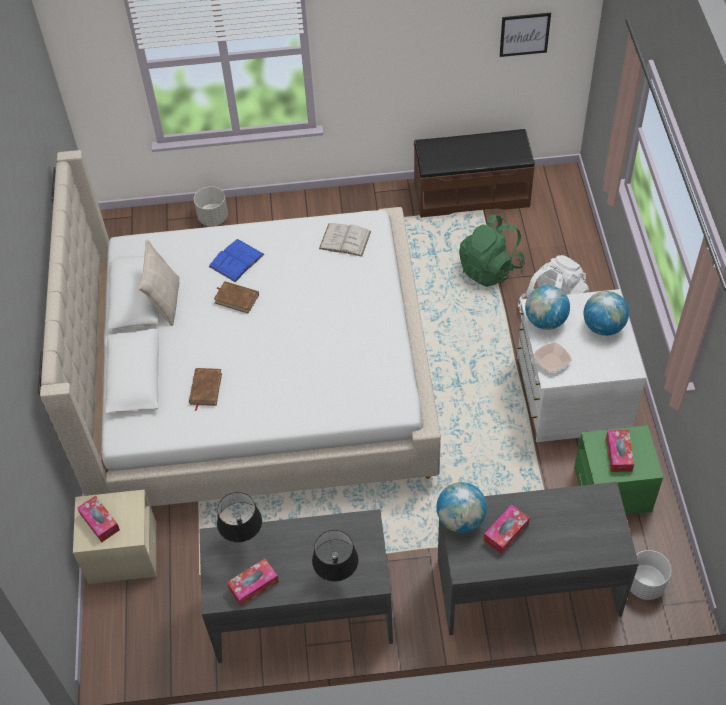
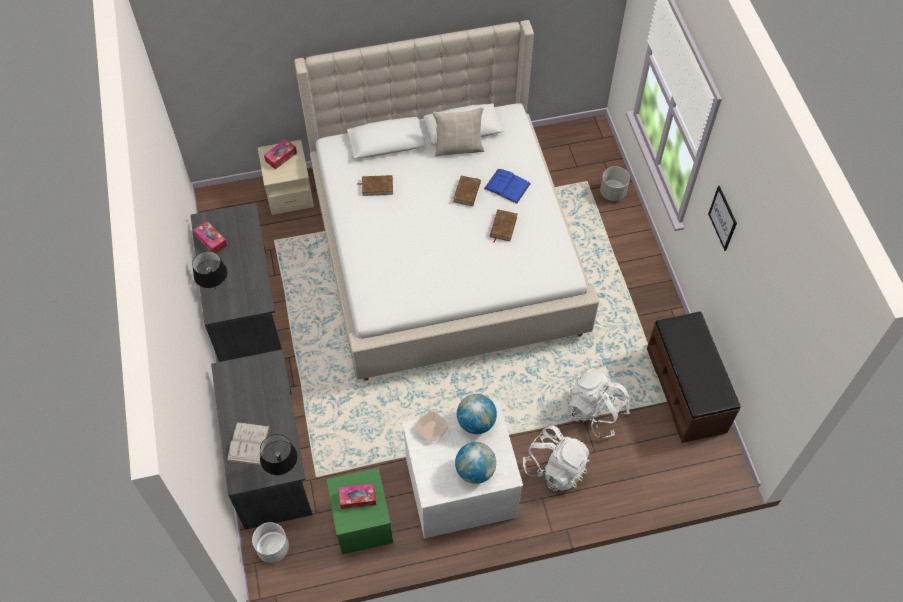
camera: 80 degrees right, 5 degrees up
(243, 541) = (246, 229): black table lamp -> black table lamp (283, 470)
(295, 270) = (503, 227): none -> brown book
(345, 240) = (542, 258): white book -> white book (248, 443)
(460, 519) = (266, 365): globe -> none
(490, 268) = (595, 412): green backpack -> white backpack
(506, 532) = (255, 397): tissue box -> none
(524, 34) = (774, 342): picture -> picture (722, 218)

